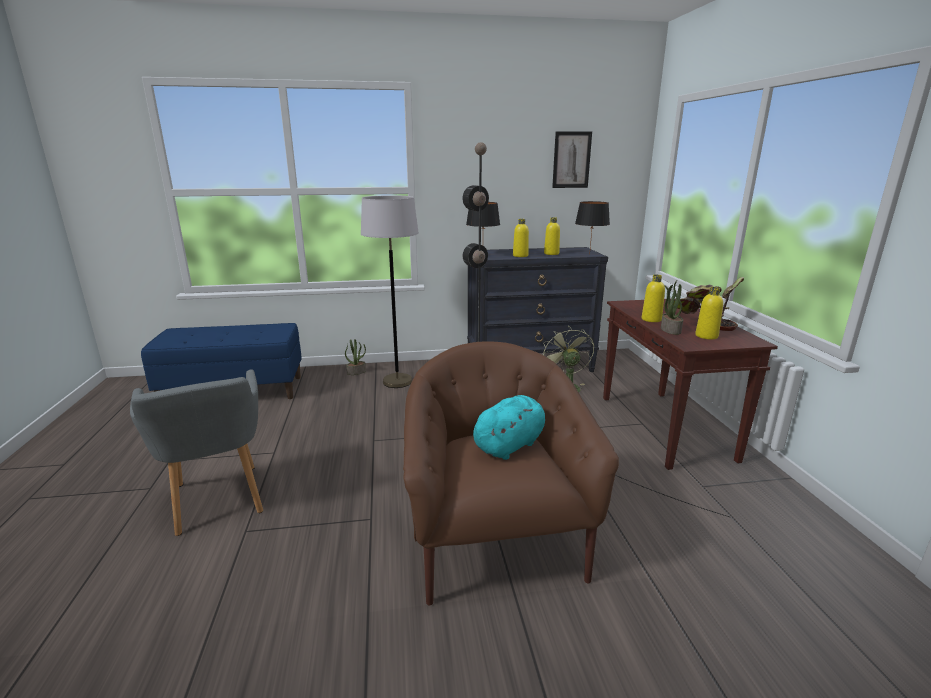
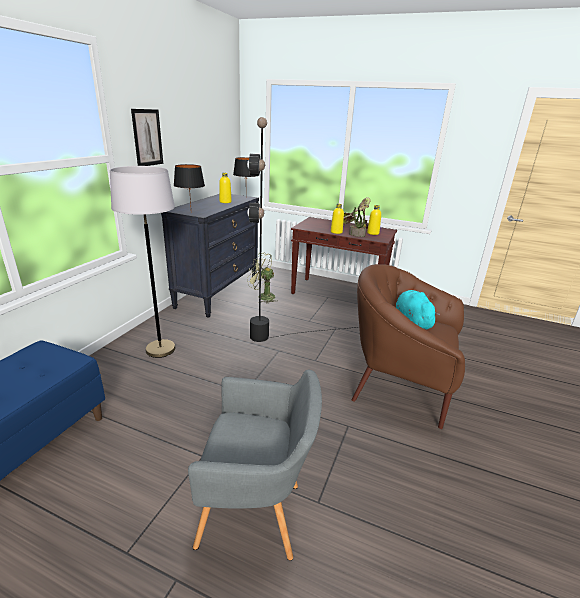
camera: 60 degrees left, 5 degrees up
(356, 372) = (106, 363): potted plant -> none
(520, 256) = (215, 207): yellow bottle -> none
(571, 160) = (207, 124): picture -> picture (147, 137)

